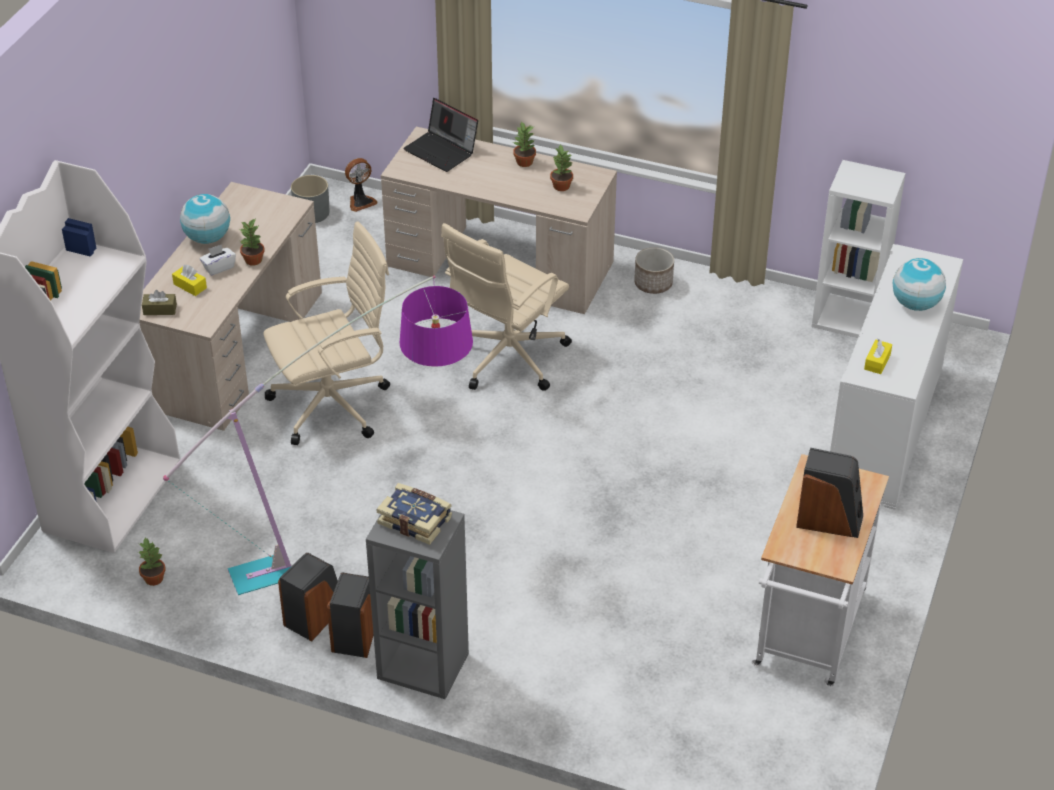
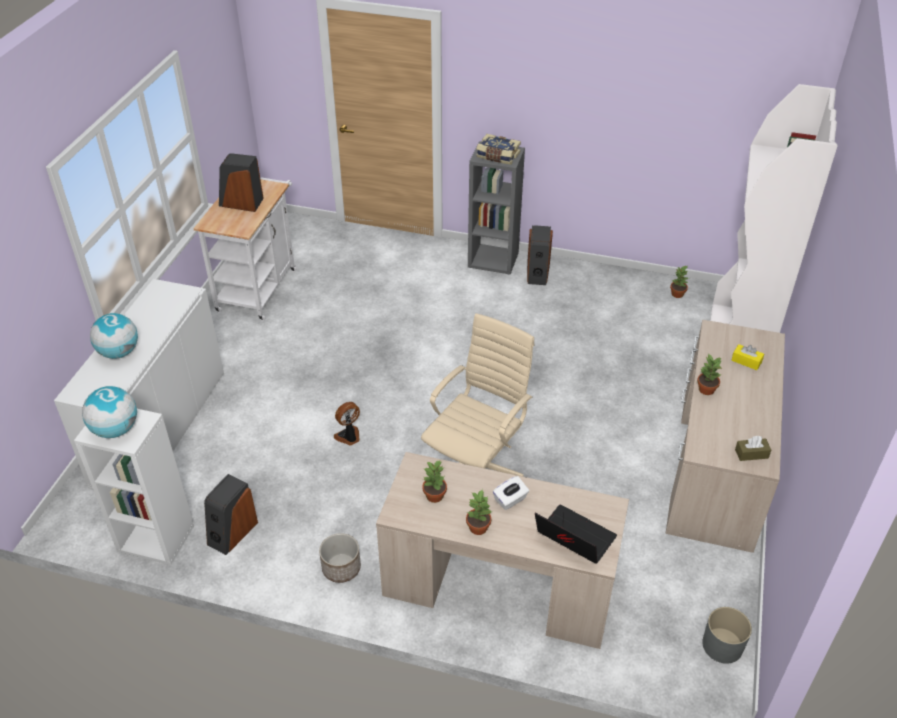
camera: 175 degrees right, 0 degrees up
(160, 309) = (757, 339): brown tissue box -> brown tissue box (751, 454)
(208, 238) = (760, 409): globe -> globe (115, 429)
(218, 267) = (732, 380): white tissue box -> white tissue box (510, 500)
(315, 615) = (566, 280): speaker -> speaker (232, 532)
(334, 404) = (608, 419): beige office chair -> none
(361, 202) = (674, 668): fan -> fan (349, 437)
(363, 543) = (550, 321): floor lamp -> none
(877, 362) = (171, 303): yellow tissue box -> none

